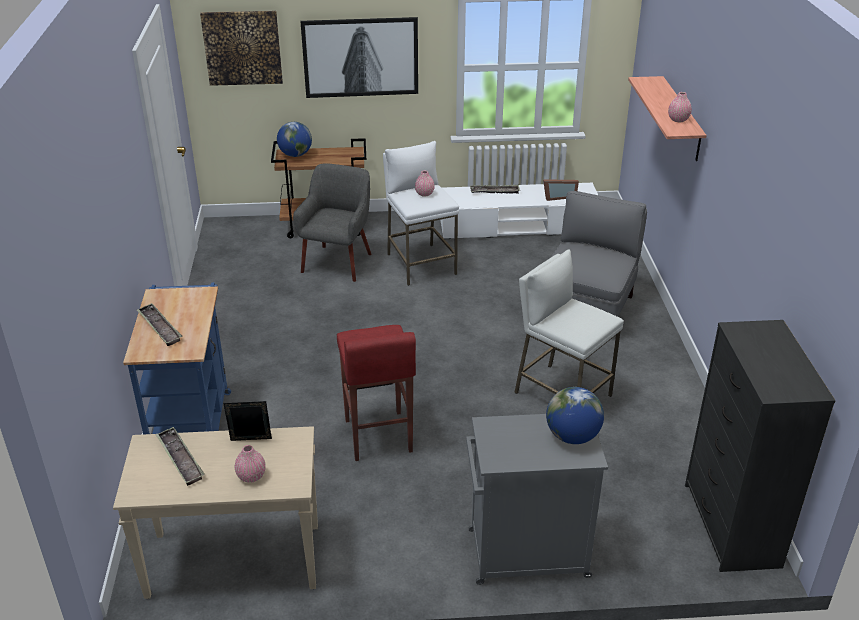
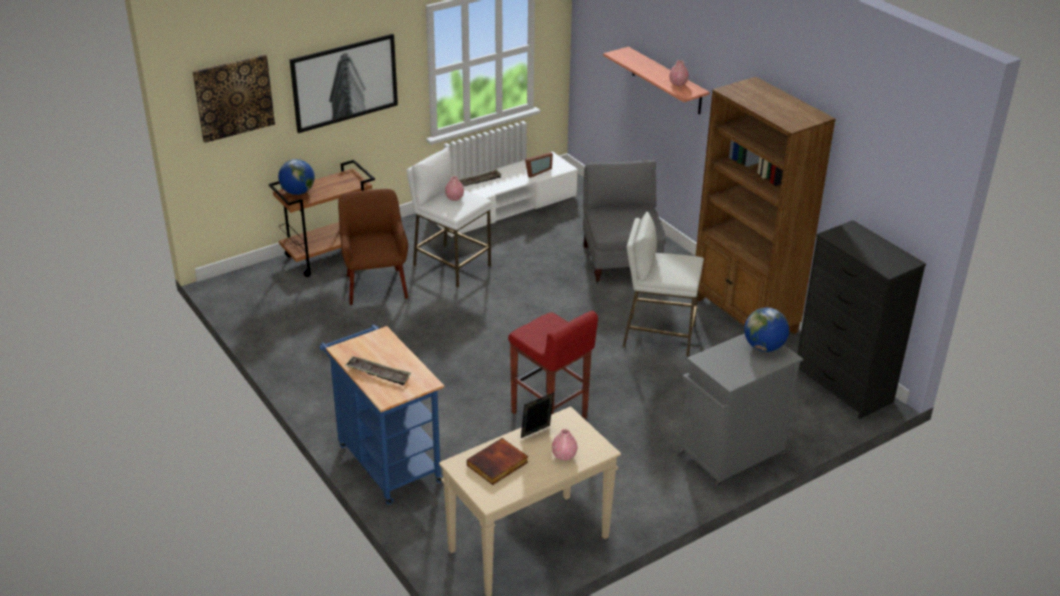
camera: 30 degrees left, 0 degrees up
(180, 459) = (497, 464): tray -> book
(338, 262) = (375, 286): grey armchair -> brown armchair
(677, 404) = (744, 315): none -> brown bookcase

